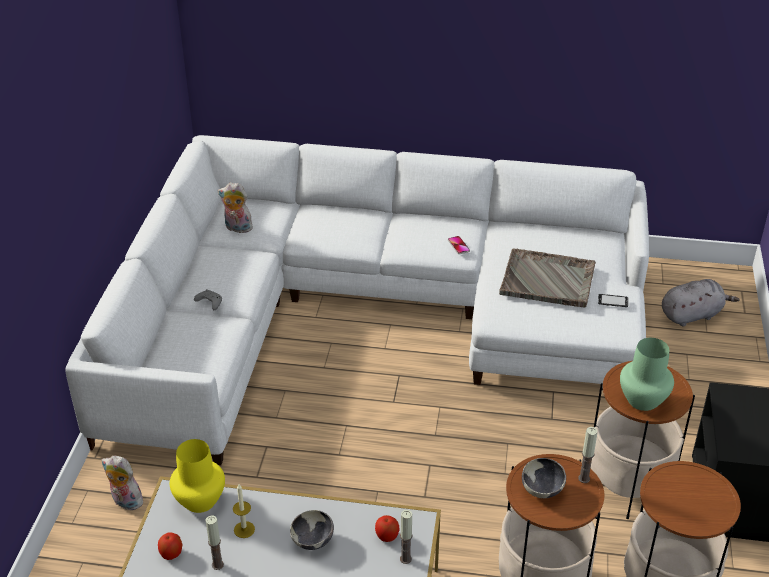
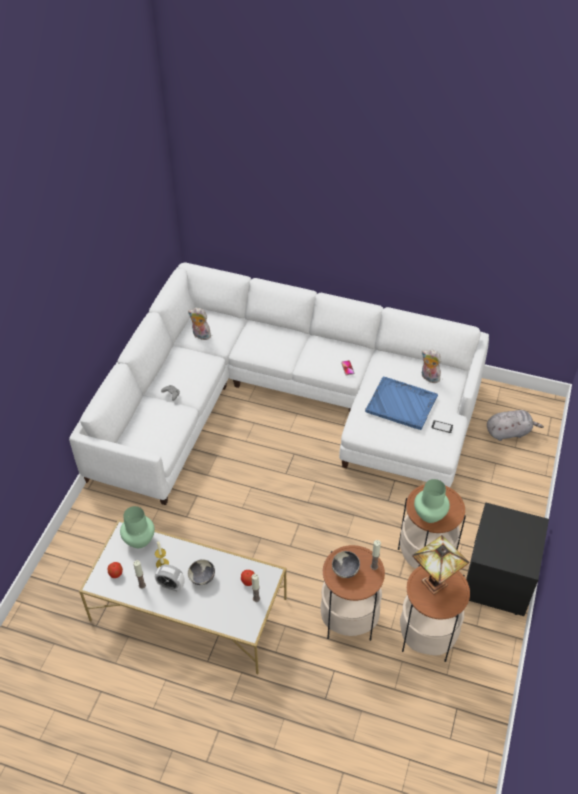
camera: 10 degrees right, 10 degrees up
(125, 502) = (102, 522): plush toy -> plush toy (429, 378)
(200, 500) = (139, 539): yellow vase -> green vase
(265, 558) = (171, 585): none -> alarm clock
(548, 280) = (402, 404): grey tray -> blue tray
(681, 486) = (435, 581): none -> table lamp

